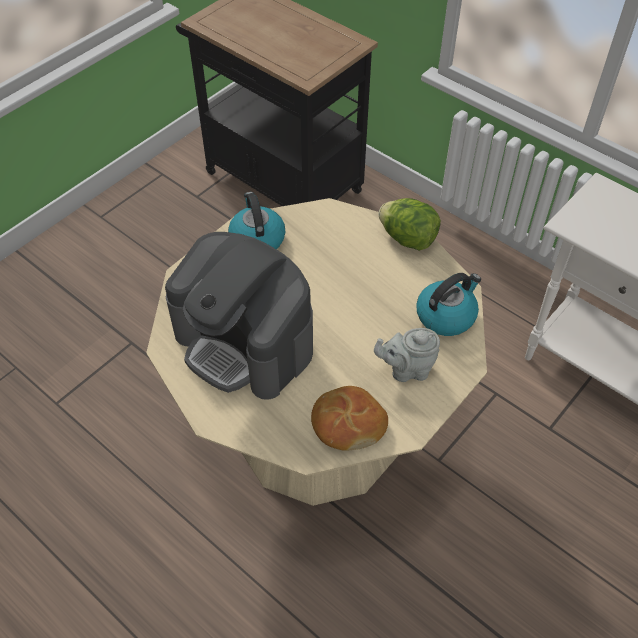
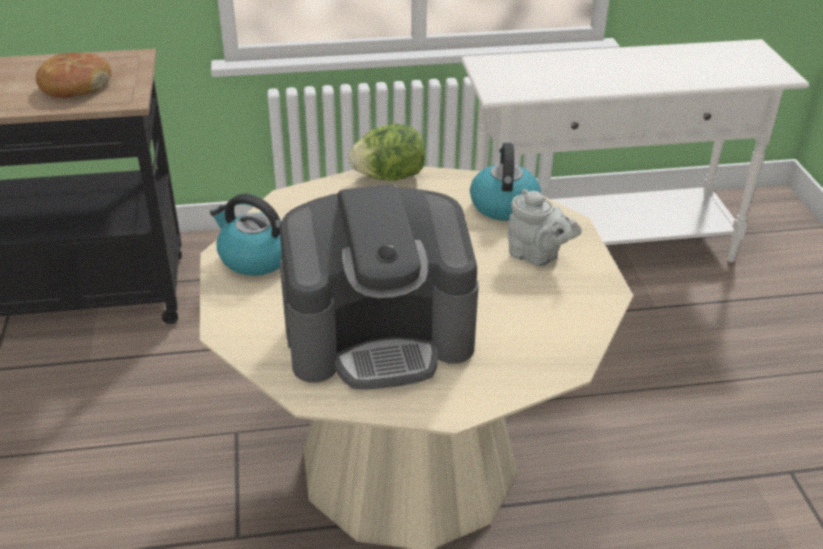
camera: 50 degrees left, 15 degrees down
(347, 424) = (559, 322): bread -> bread (75, 86)
(407, 369) = (537, 256): grey teapot -> grey teapot turned 90 degrees counterclockwise

